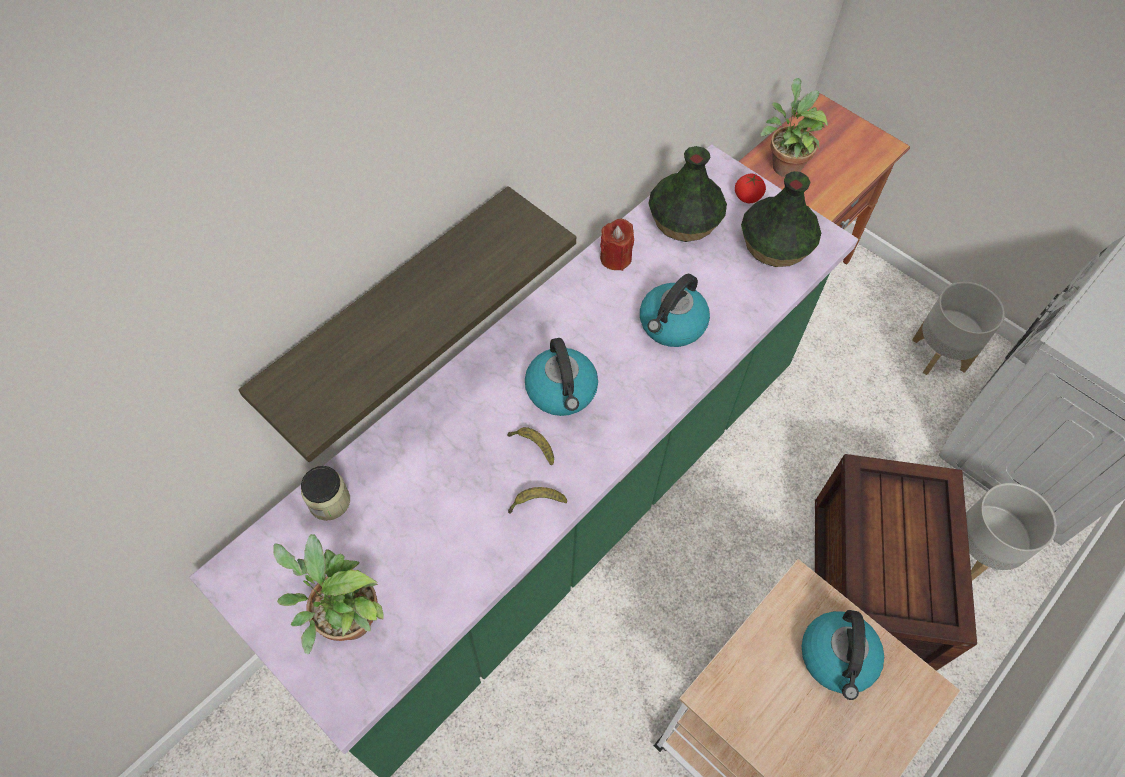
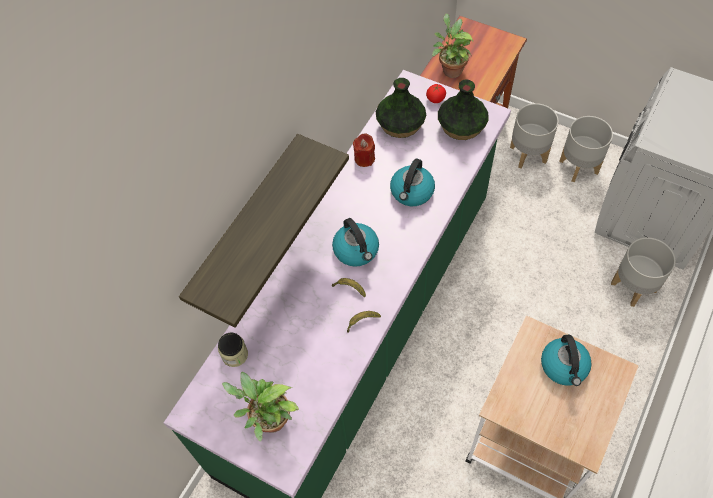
camera: 10 degrees left, 0 degrees up
(869, 319) = (528, 154): none -> grey planter
(869, 585) = (572, 326): crate -> none

